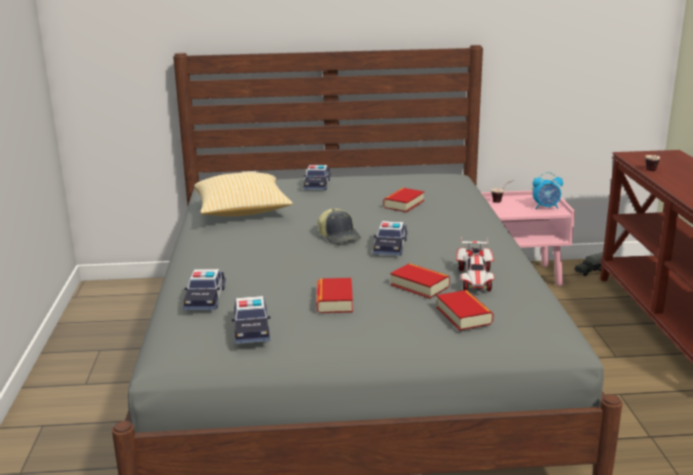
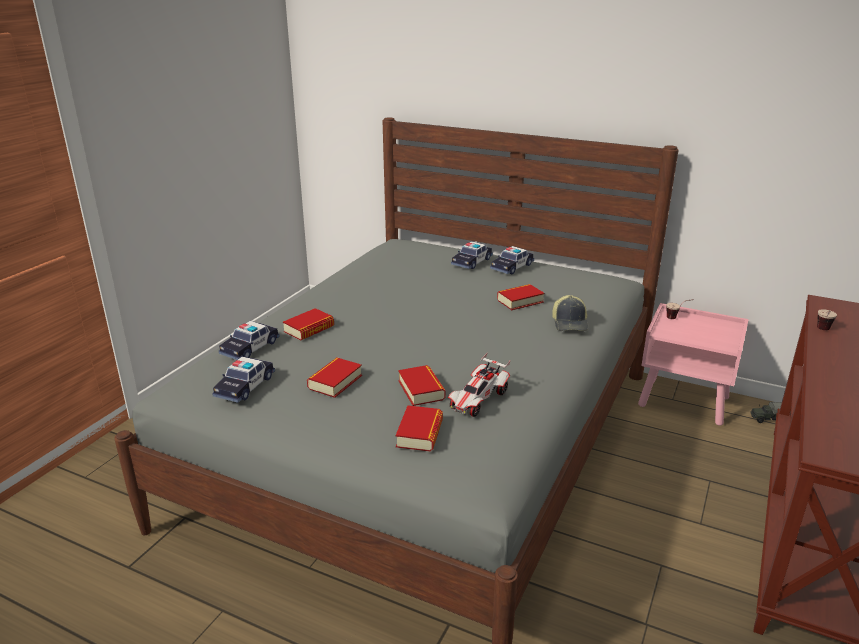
camera: 30 degrees right, 5 degrees up
(242, 211) = (378, 274): pillow -> none
(244, 268) = (309, 329): none -> book
(339, 237) = (420, 320): cap -> cap (570, 323)
(390, 246) = (449, 342): toy car -> toy car (512, 267)
(546, 207) = (717, 337): alarm clock -> none

